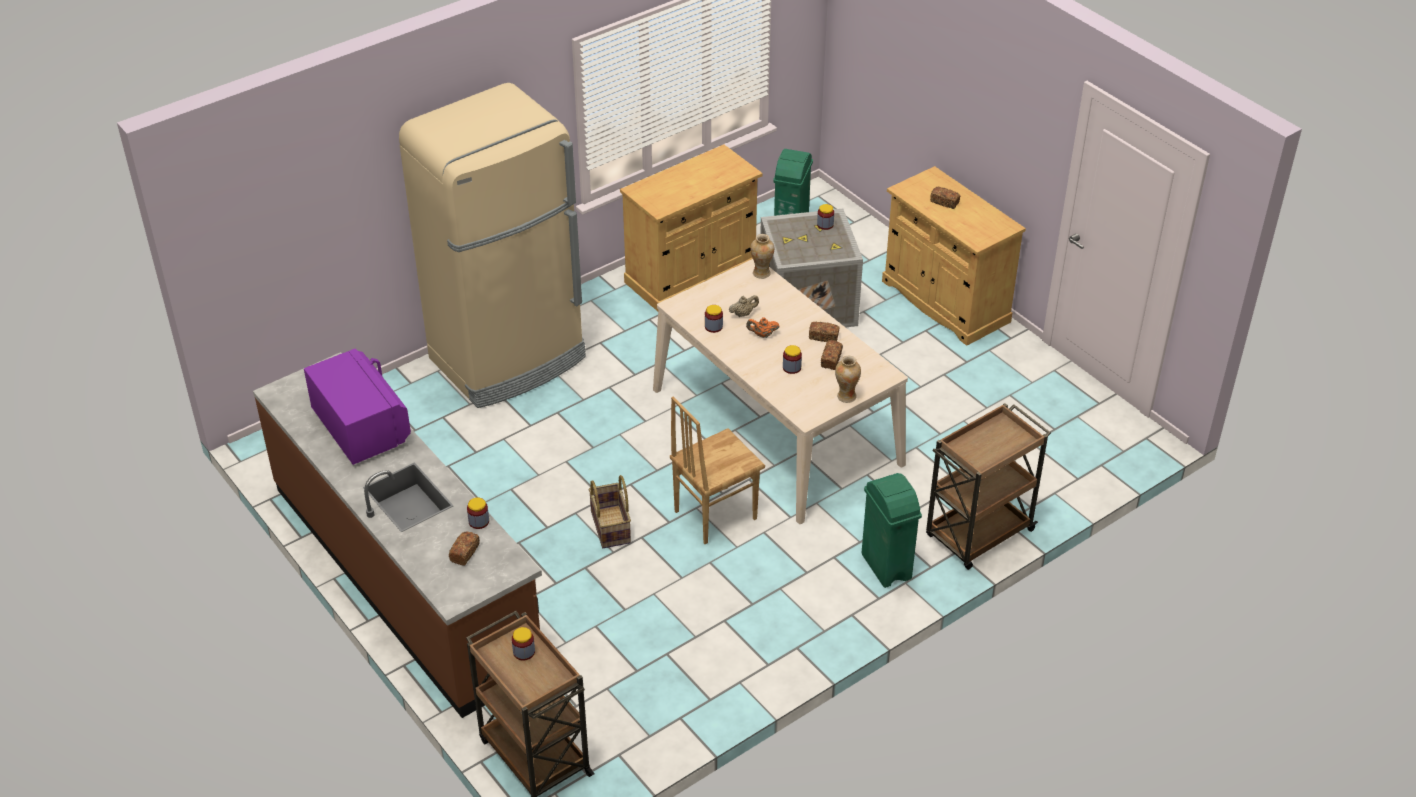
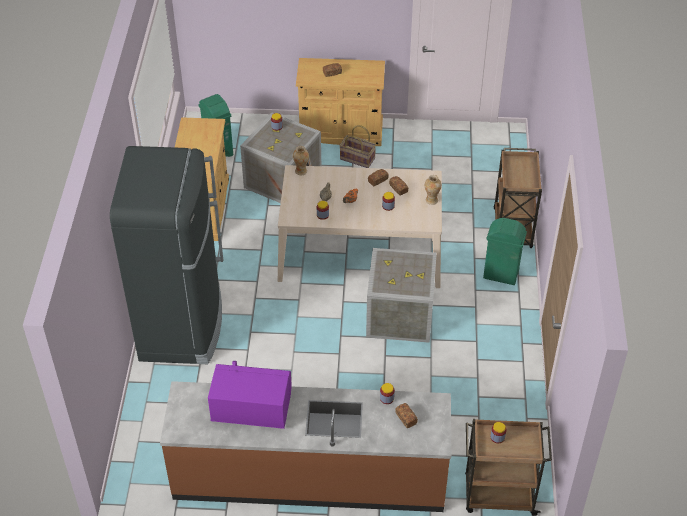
camera: 50 degrees left, 5 degrees up
(509, 359) = (182, 326): beige fridge -> black fridge
(611, 527) = (365, 363): basket -> basket (357, 158)
(714, 514) = (399, 316): brown chair -> crate

